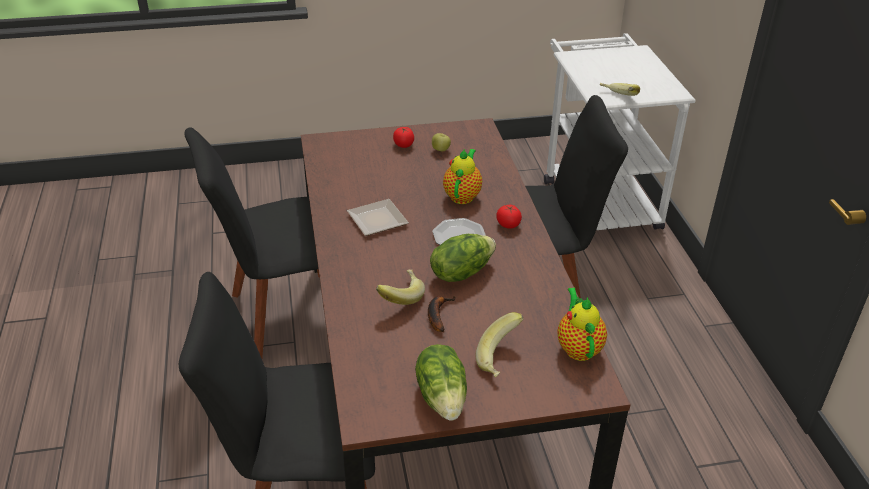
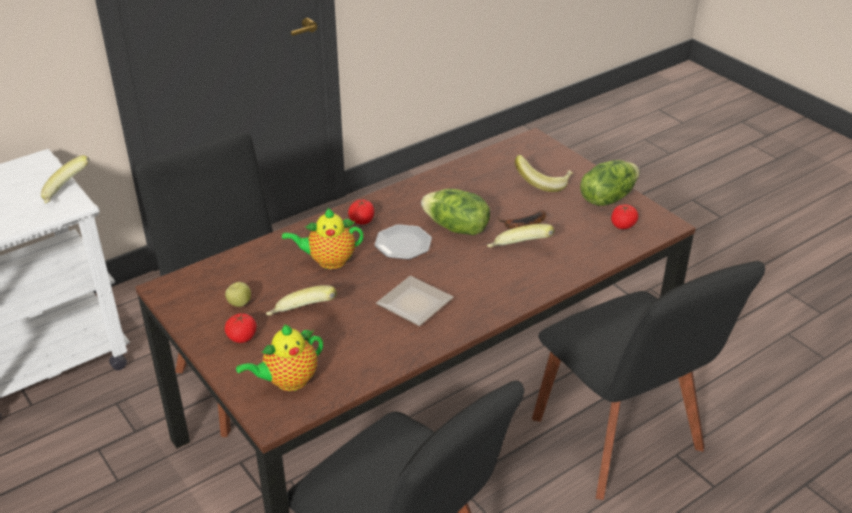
camera: 115 degrees left, 0 degrees up
(387, 385) = (623, 225): none -> tomato
(405, 170) = (302, 316): none -> banana
(578, 347) = (499, 154): teapot -> teapot (288, 381)

